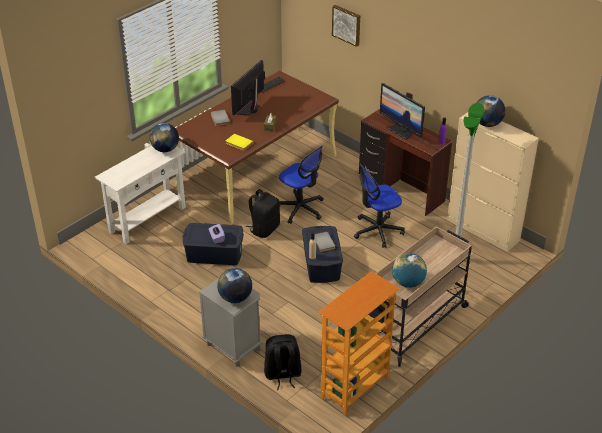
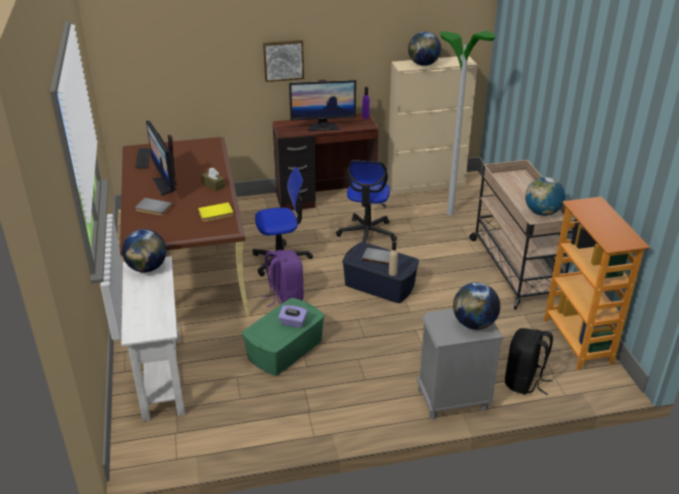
camera: 55 degrees left, 5 degrees down
(214, 253) = (284, 349): blue storage box -> green storage box
(264, 229) = (285, 297): black backpack -> purple backpack
(347, 25) = (204, 45): picture -> picture (283, 60)

